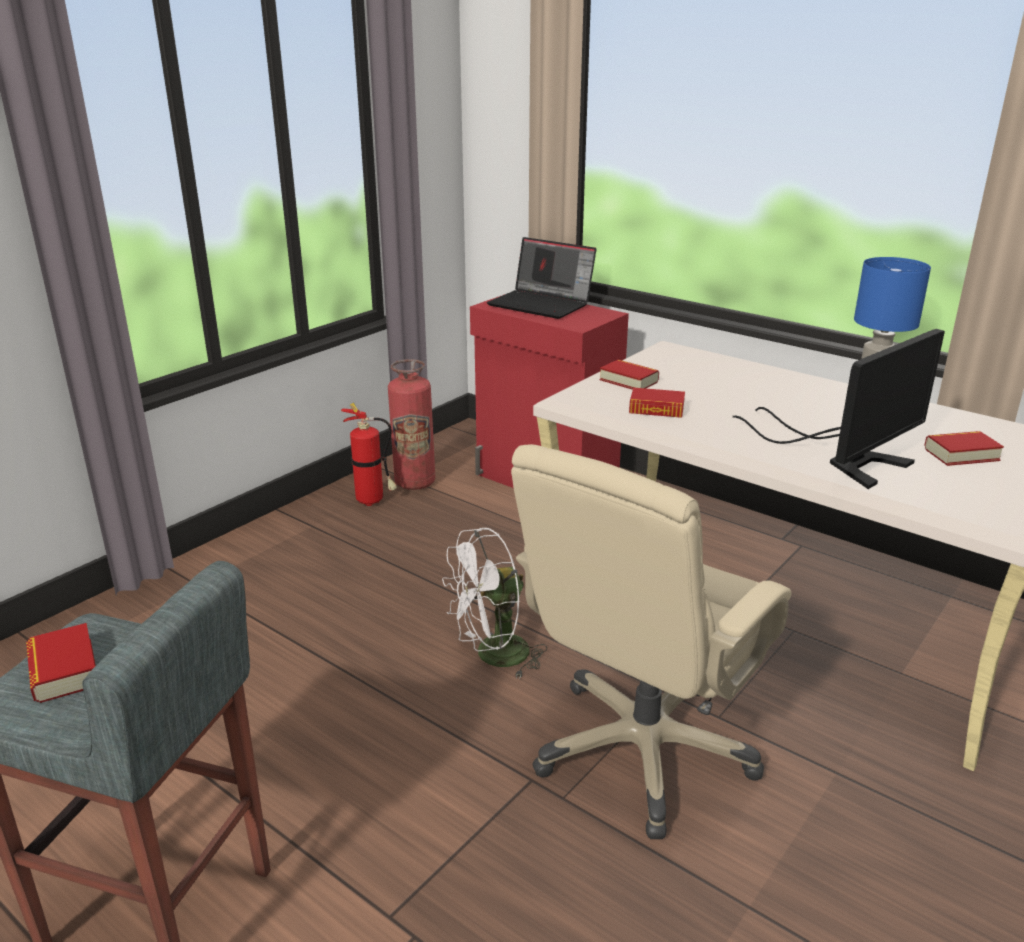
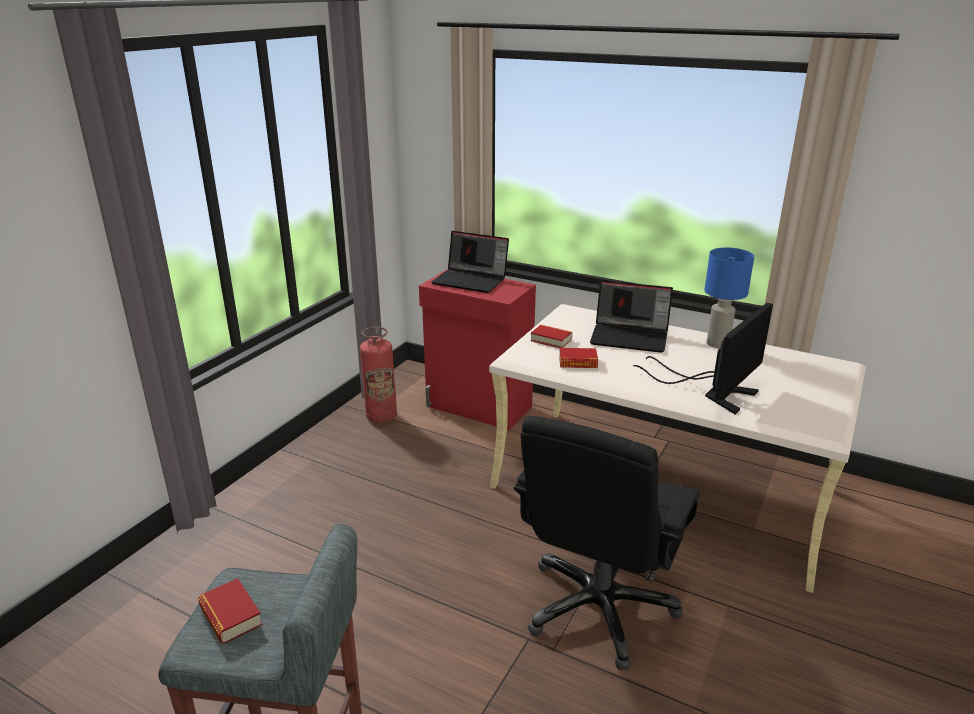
camera: 10 degrees left, 0 degrees up
(373, 501) = (354, 435): fire extinguisher -> none
(493, 657) = (477, 550): white fan -> none
(643, 751) = (599, 607): beige office chair -> black office chair
(744, 384) = (630, 337): none -> laptop
(961, 454) = (785, 382): book -> none

